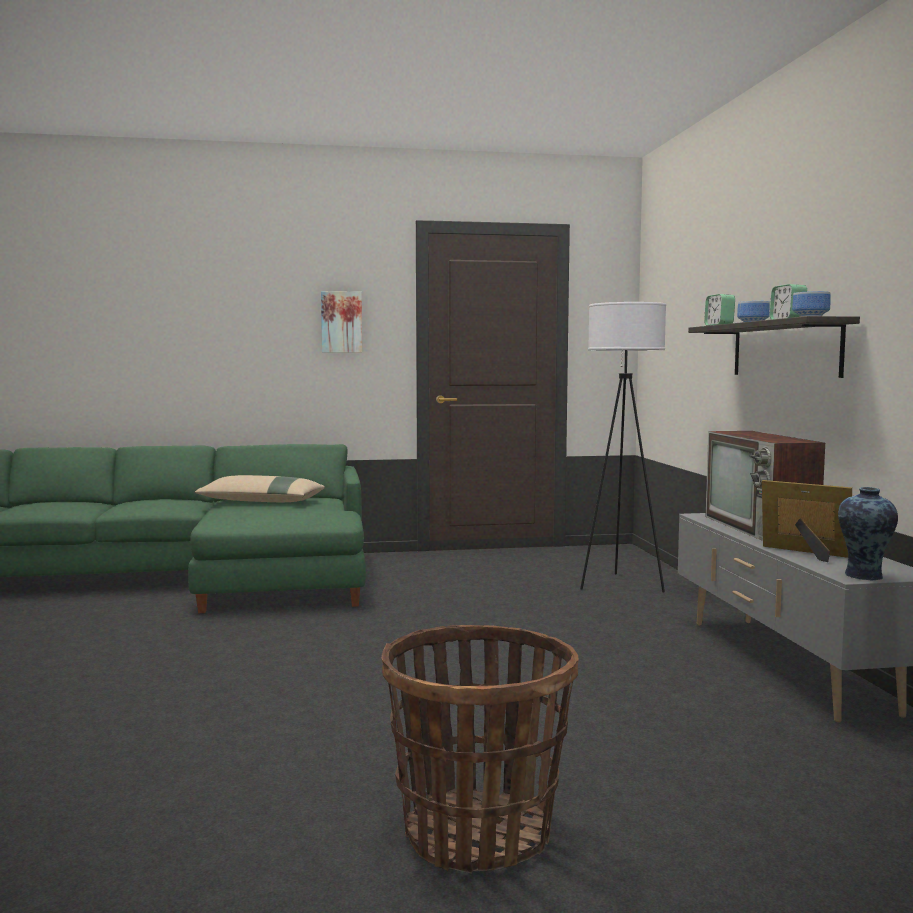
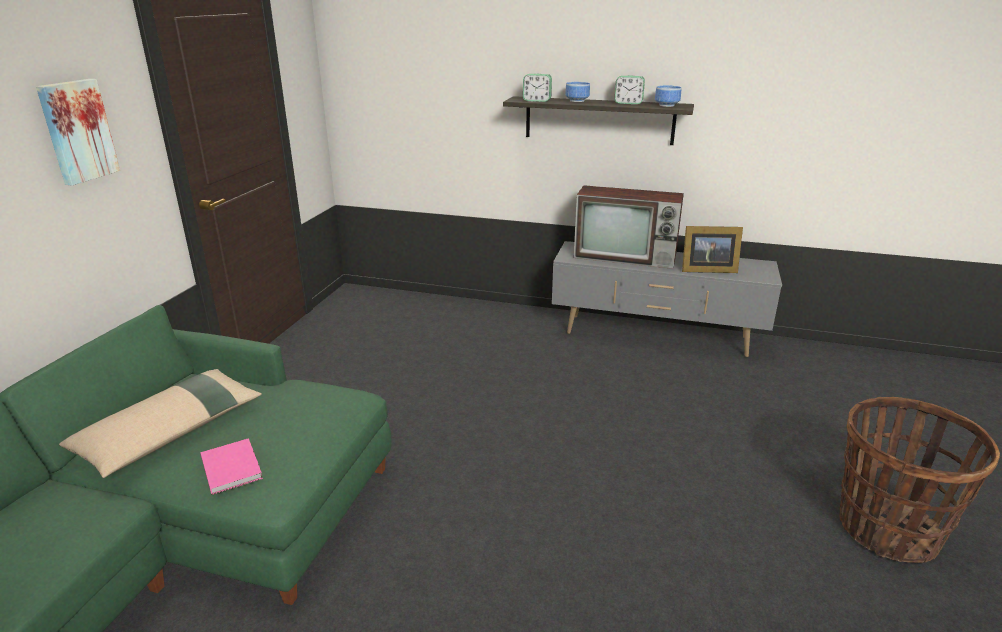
camera: 65 degrees left, 20 degrees up
(232, 513) = (232, 467): none -> pink book
(621, 585) = (453, 326): white floor lamp -> none
(805, 554) = (706, 269): picture frame -> picture frame turned 150 degrees counterclockwise
(864, 576) = (766, 275): vase -> none

